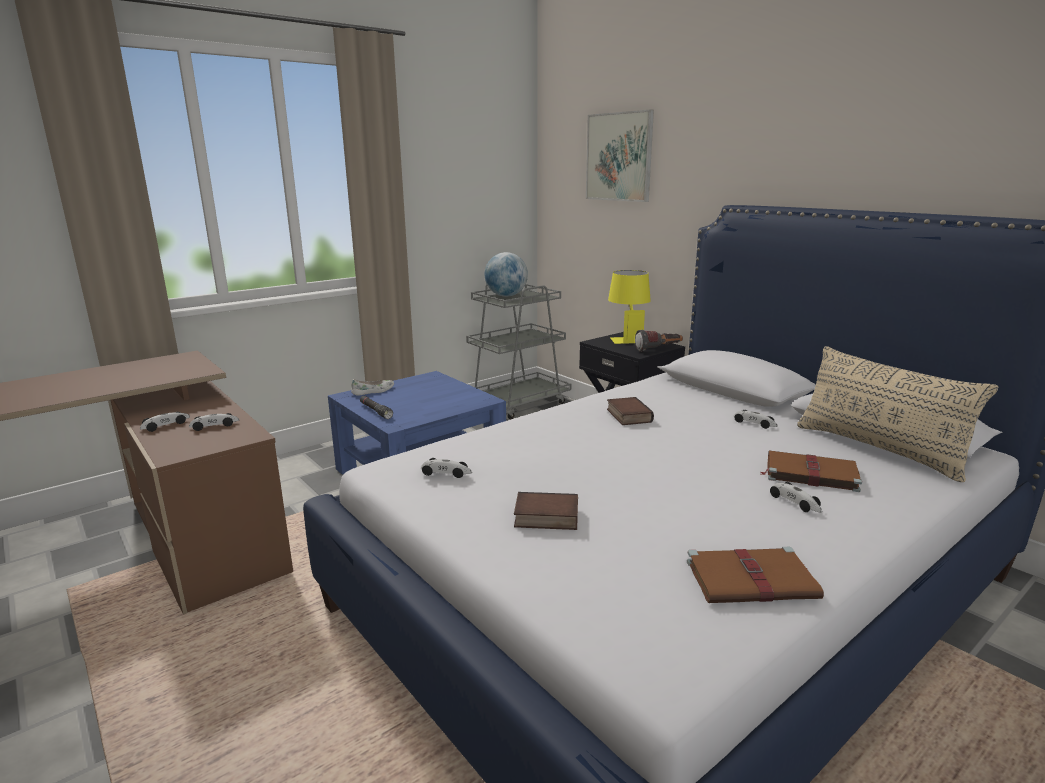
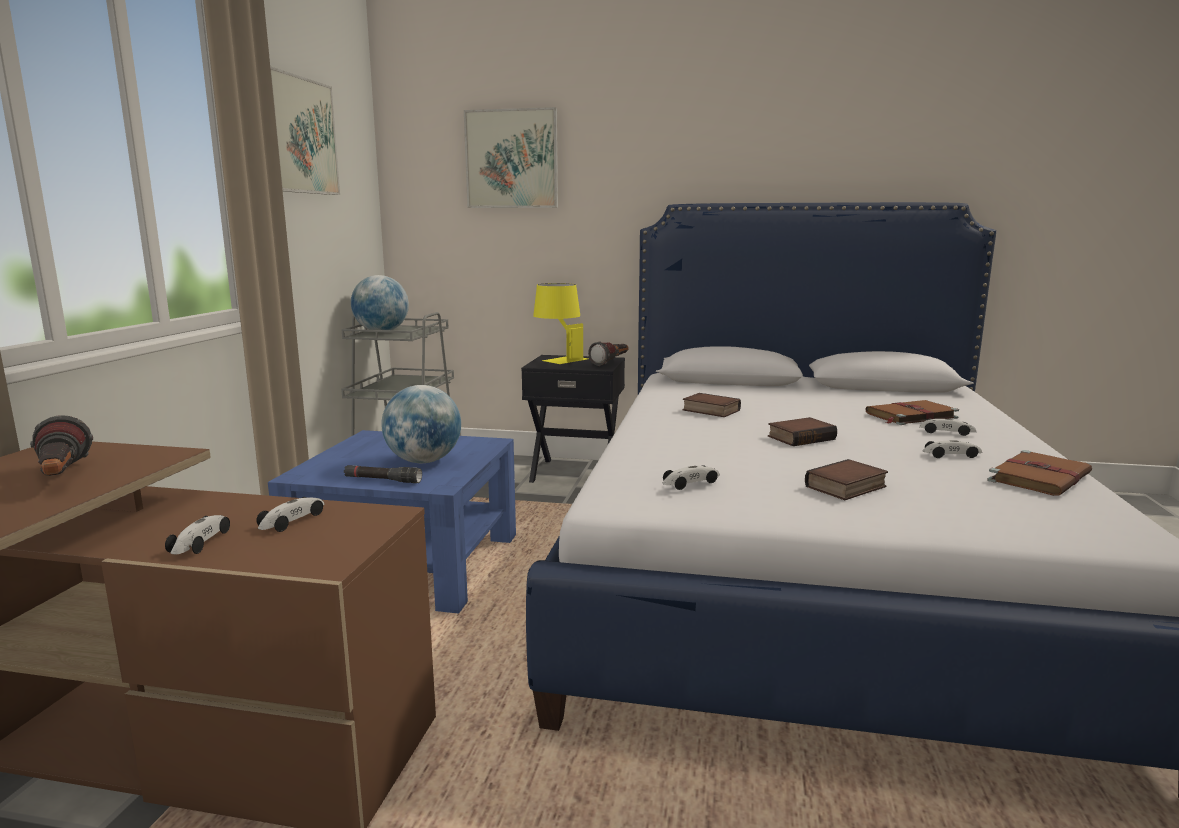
camera: 40 degrees left, 5 degrees down
(148, 375) = (62, 478): none -> flashlight
(373, 391) = (328, 464): white shoe -> none
(420, 404) = (423, 461): none -> globe
(445, 149) = (301, 136): none -> picture
(631, 462) = (800, 437): none -> book
(754, 423) = (803, 397): toy car -> toy car (951, 455)
(878, 449) = (905, 394): beige pillow -> none

